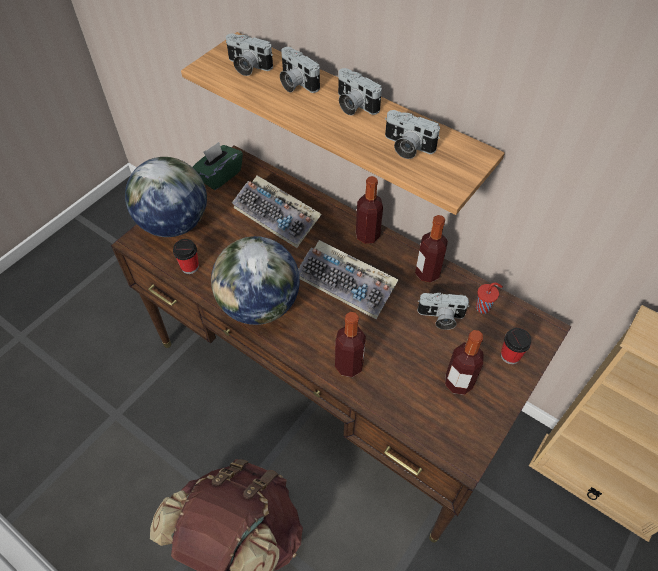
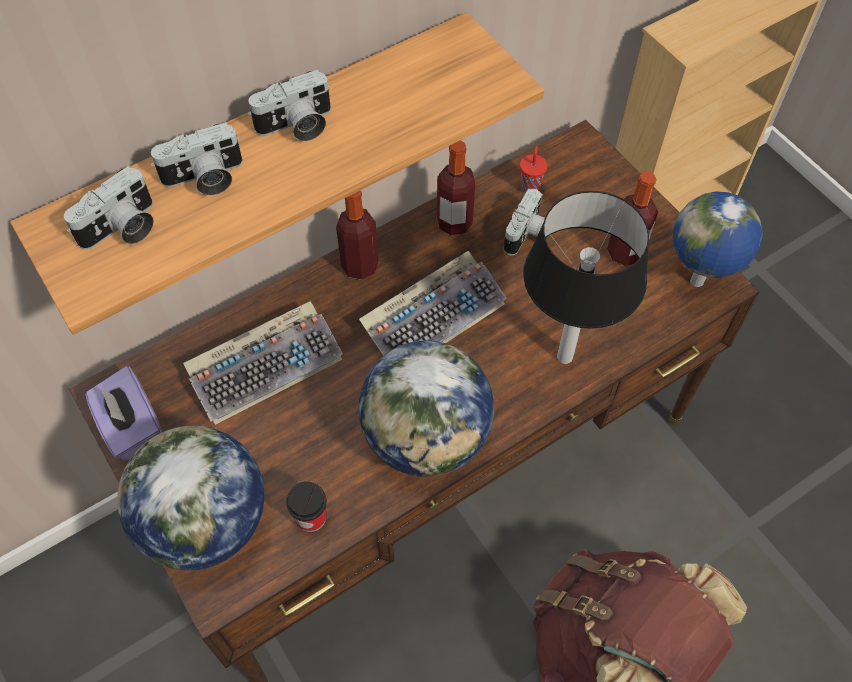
camera: 70 degrees left, 5 degrees up
(219, 176) = (132, 427): green tissue box -> purple tissue box
(349, 365) = (564, 357): bottle -> table lamp
(407, 147) = (413, 98): camera -> none
(457, 440) = (698, 283): none -> globe
(510, 355) = (605, 190): cup -> none

